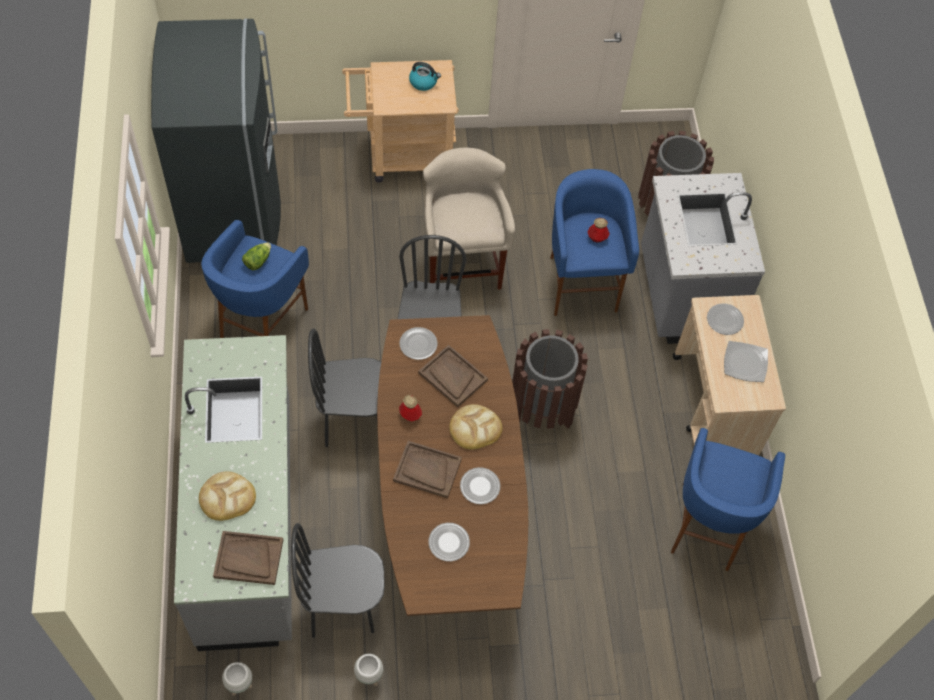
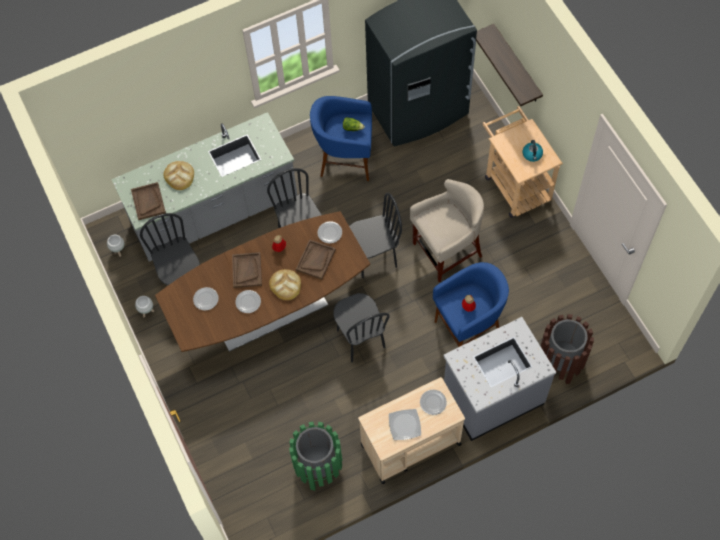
camera: 75 degrees right, 5 degrees up
(310, 22) = (517, 65): none -> shelf
(542, 408) = (360, 339): brown trash can -> black chair
(708, 527) = (318, 466): blue stool -> green trash can

